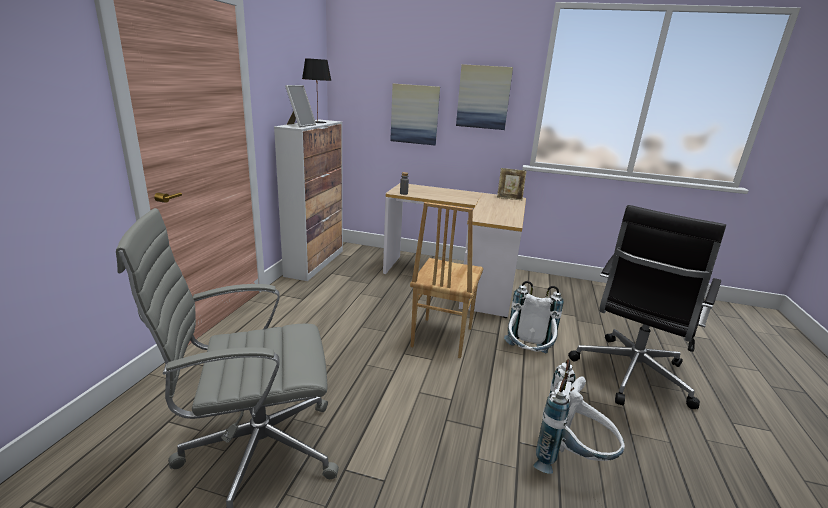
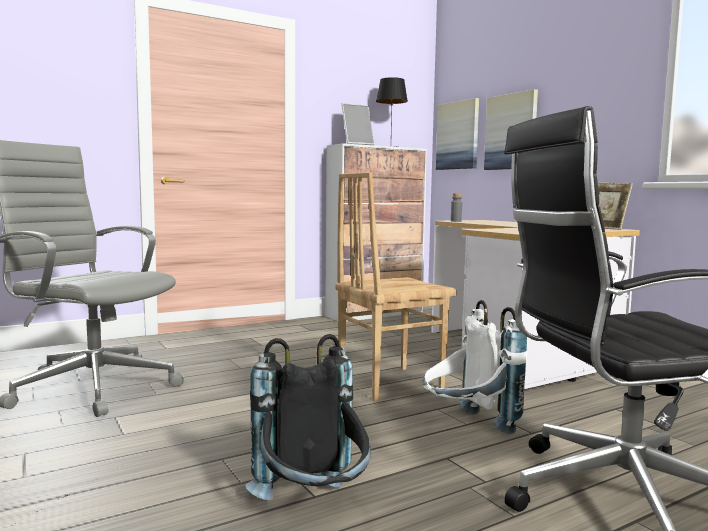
camera: 45 degrees right, 15 degrees down
(483, 97) = (589, 91): picture -> picture (458, 135)
(571, 460) = (313, 509): white backpack -> black backpack

